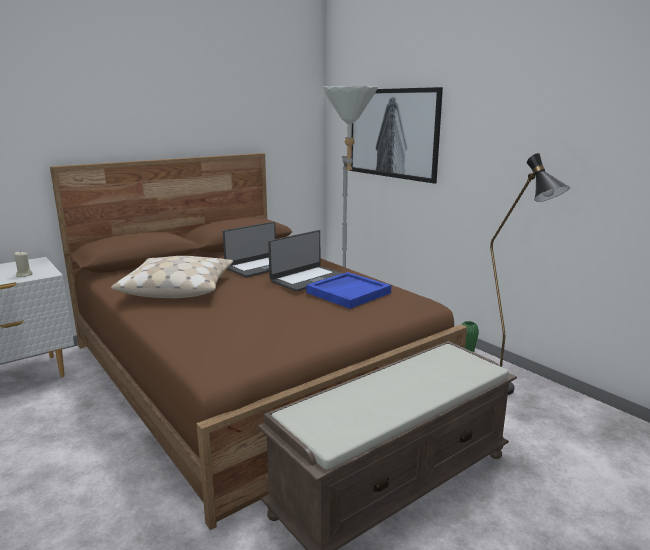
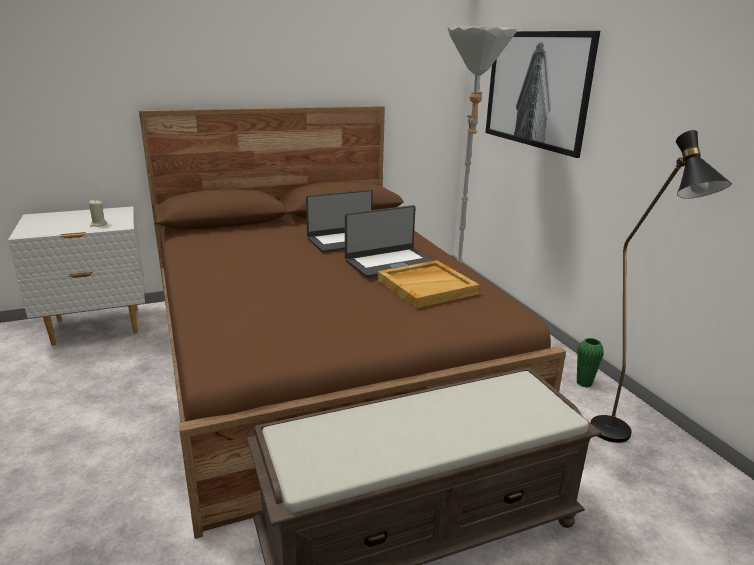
camera: 15 degrees right, 5 degrees up
(178, 288) = (243, 257): beige pillow -> none
(348, 292) = (427, 286): blue tray -> beige tray

